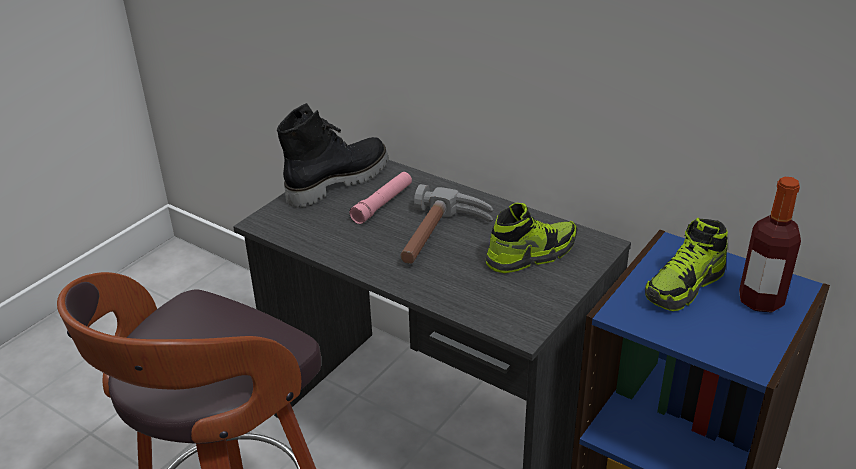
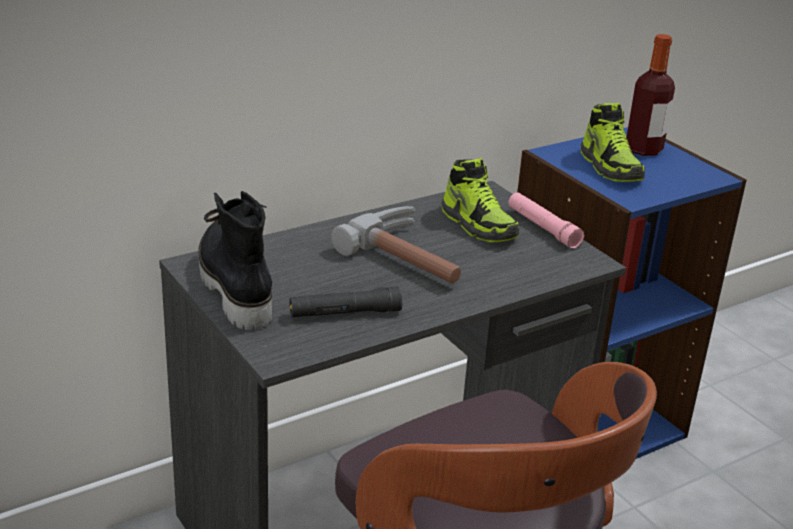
camera: 70 degrees left, 5 degrees down
(335, 231) = (345, 313): none -> black flashlight
(382, 204) = (313, 272): pink flashlight -> pink flashlight (543, 228)
(531, 255) = (478, 225): shoe -> shoe turned 150 degrees clockwise

